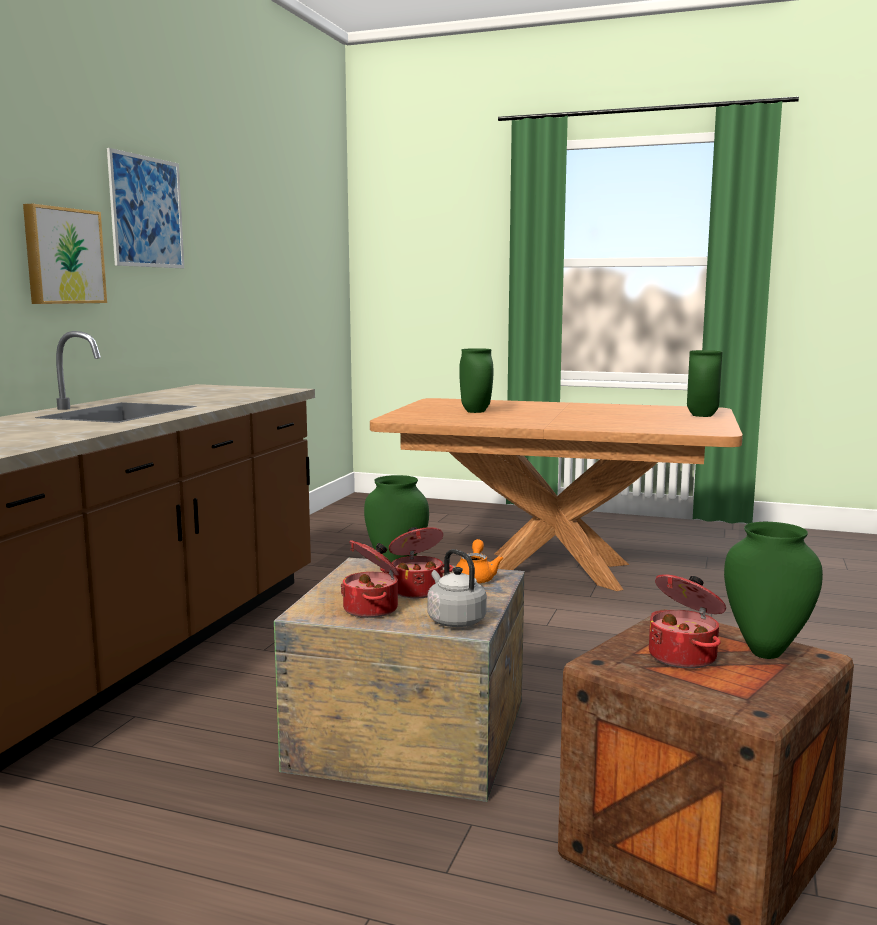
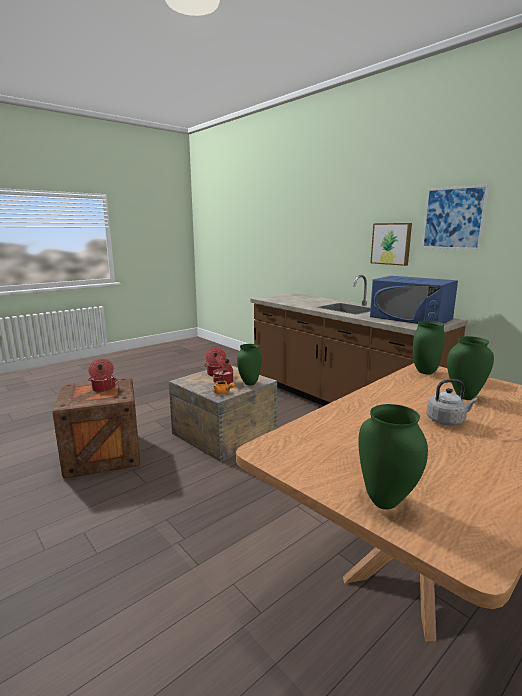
camera: 120 degrees right, 5 degrees up
(206, 393) = (411, 318): none -> blue microwave
(454, 620) = (190, 380): grey kettle -> grey kettle (447, 421)
(766, 651) = (81, 399): green vase -> green vase (425, 372)

